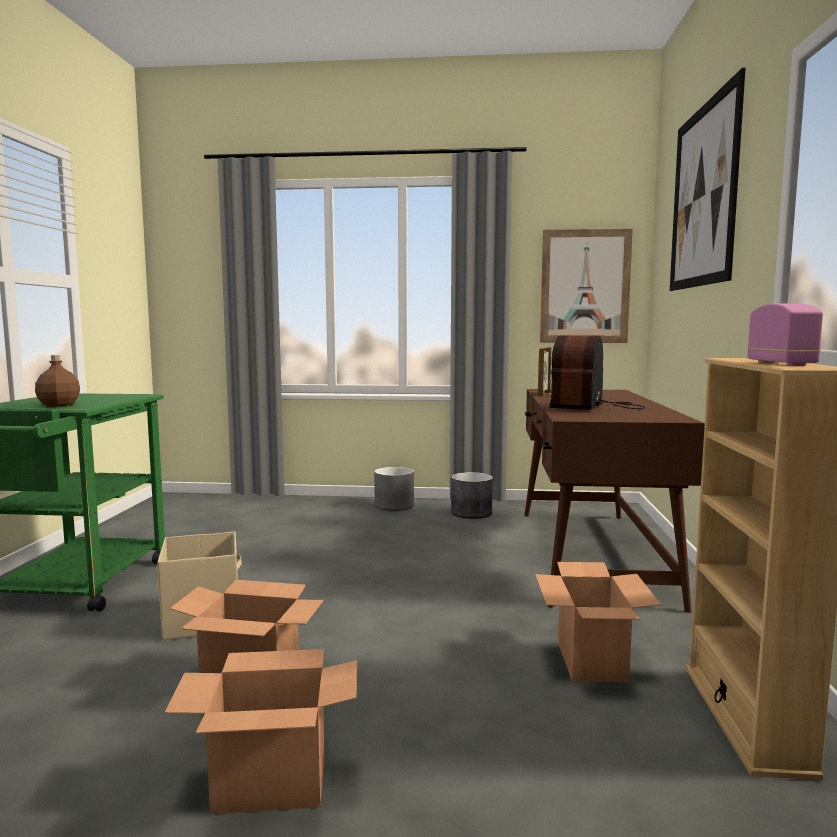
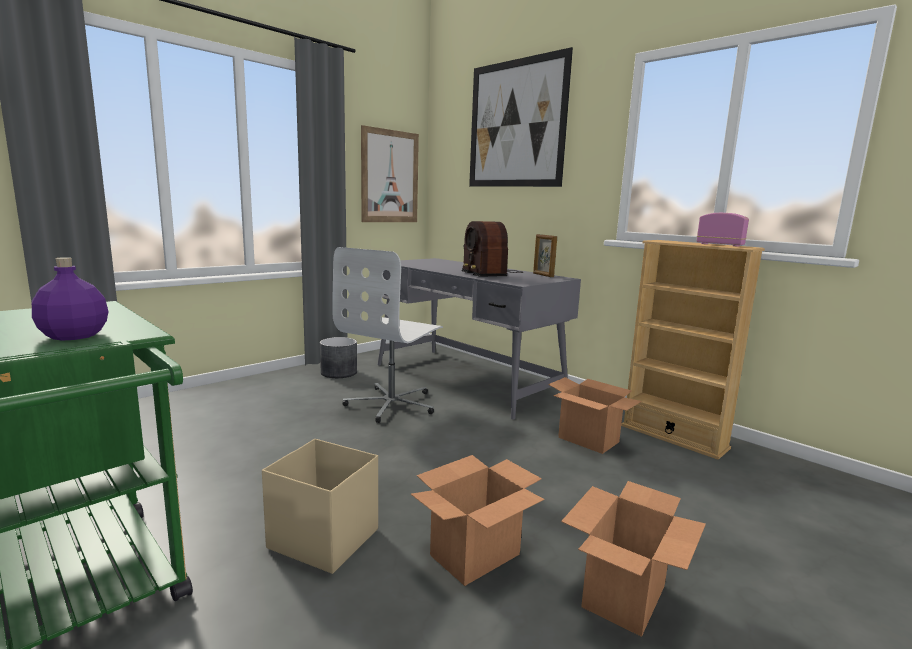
camera: 50 degrees left, 5 degrees up
(59, 405) = (75, 335): brown bottle -> purple bottle
(394, 506) = (264, 383): grey planter -> none
(456, 552) = (392, 404): none -> white office chair
(543, 394) = (414, 266): picture frame -> picture frame (543, 275)
(590, 554) = (466, 379): brown desk -> grey desk

